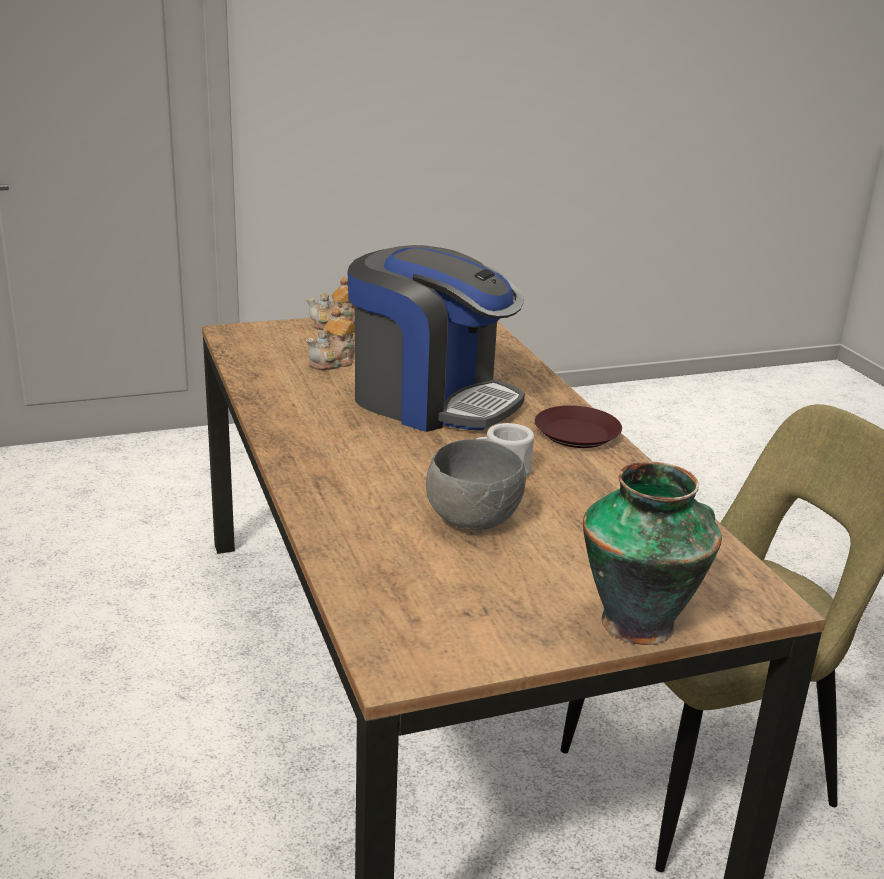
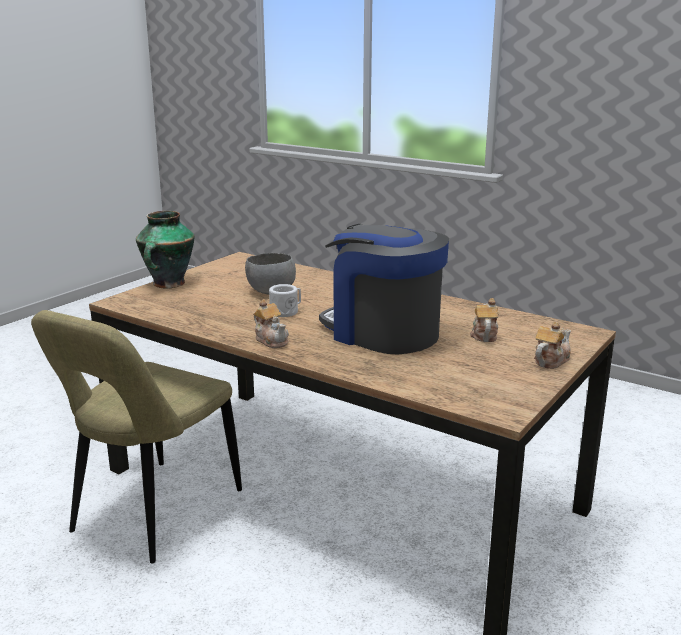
camera: 145 degrees right, 5 degrees down
(431, 400) = (382, 332): coffee machine -> coffee machine turned 45 degrees clockwise
(576, 434) = (271, 340): brown plate -> teapot

